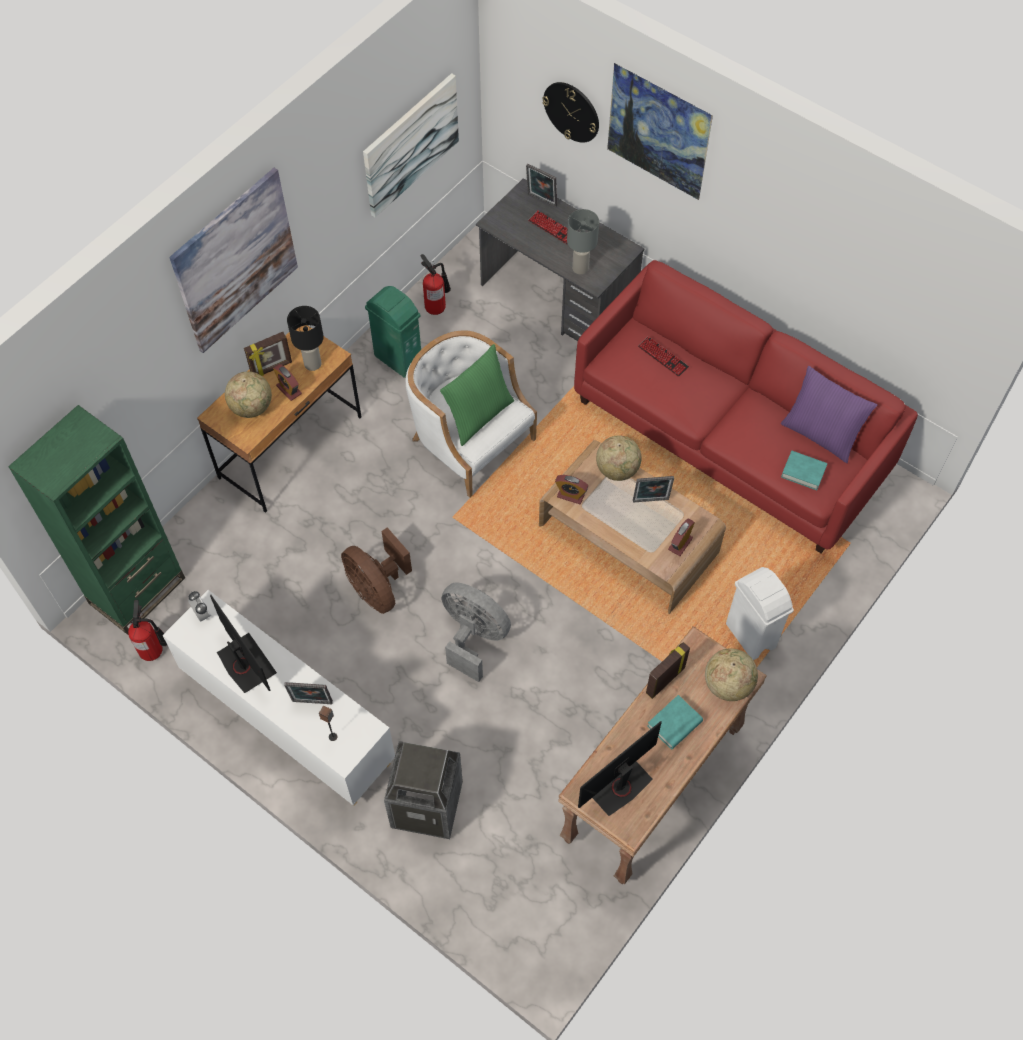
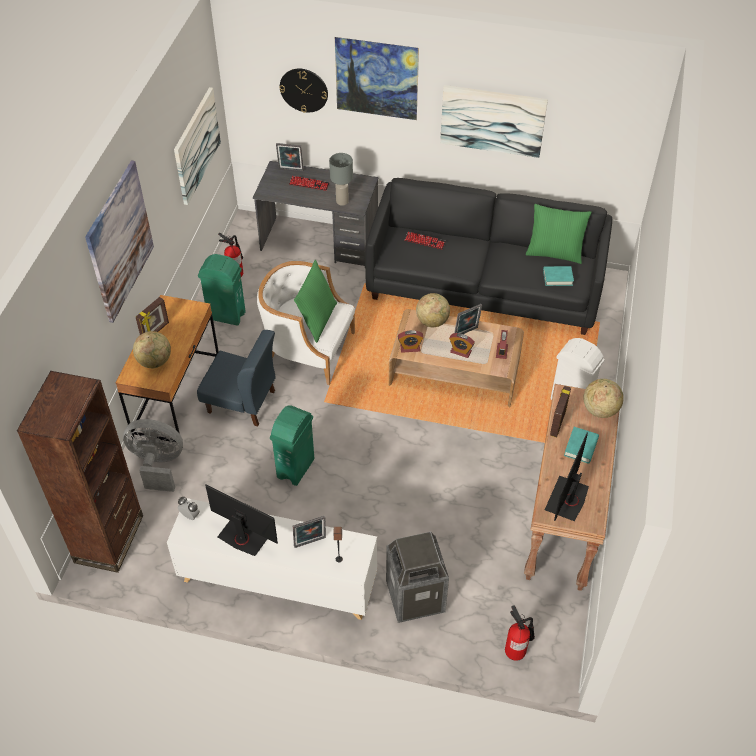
camera: 25 degrees left, 10 degrees down
(137, 591) = (109, 539): green bookcase -> brown bookcase
(155, 650) = (146, 574): fire extinguisher -> fire extinguisher (517, 649)
(289, 390) = (177, 341): alarm clock -> alarm clock (460, 352)
(313, 363) = (185, 318): black table lamp -> none
(359, 480) = (242, 402): none -> blue chair
(377, 589) = (296, 468): brown fan -> green trash can
(473, 637) = (384, 473): grey fan -> grey fan (158, 465)
(731, 435) = (485, 285): red sofa -> black sofa
(790, 238) = (492, 120): none -> picture
(820, 434) = (554, 253): purple pillow -> green pillow

